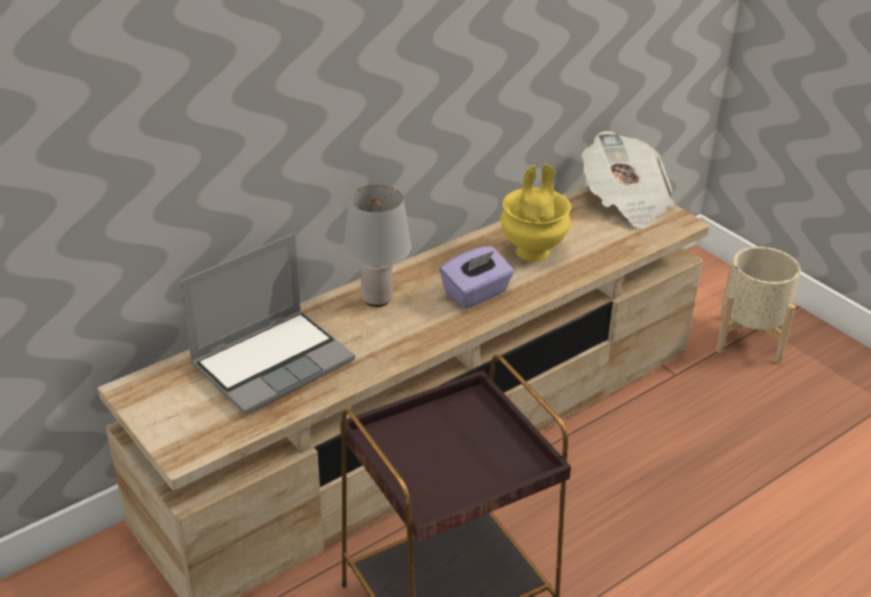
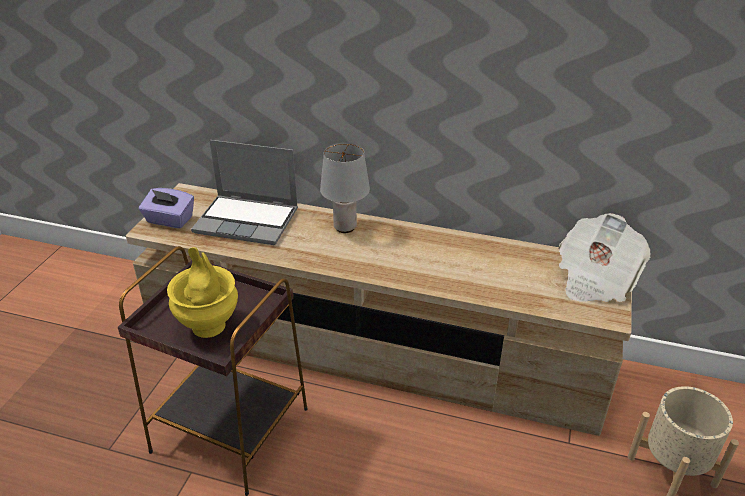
camera: 55 degrees right, 0 degrees up
(476, 293) = (395, 260): purple tissue box -> purple tissue box (169, 220)
(533, 251) = (473, 263): yellow vase -> yellow vase (209, 326)

